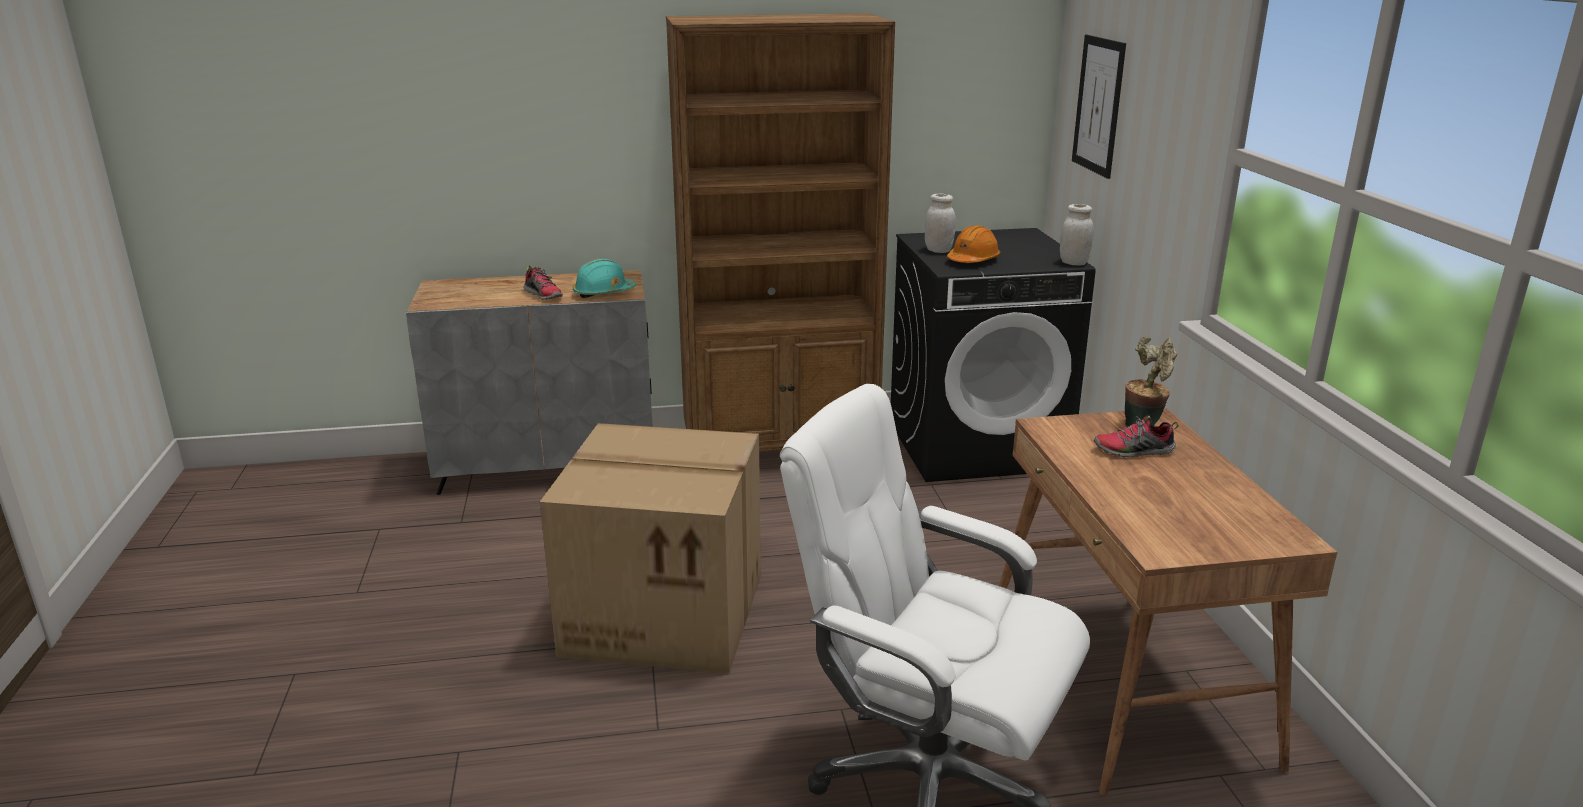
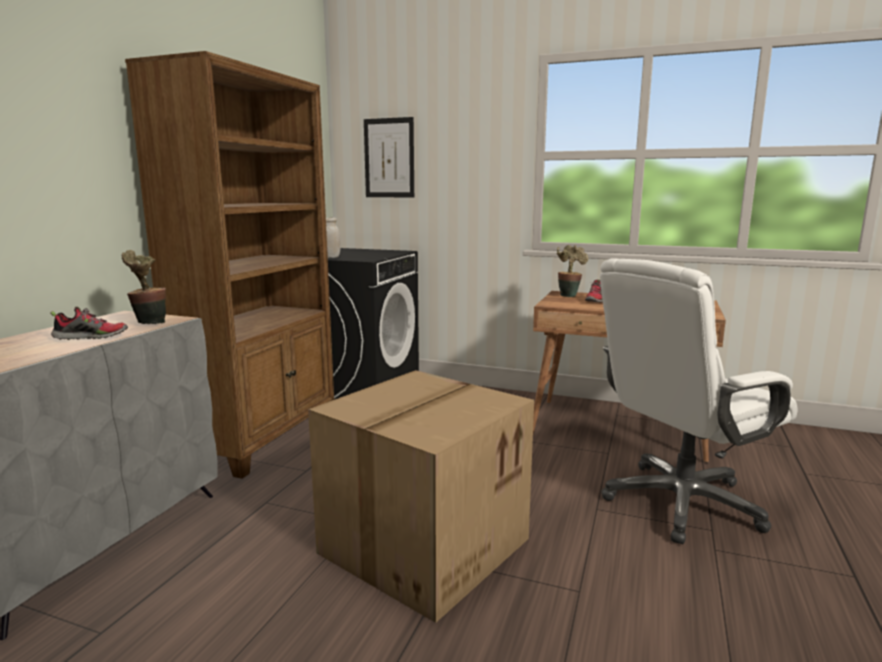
camera: 60 degrees left, 10 degrees down
(603, 293) = (148, 323): turquoise hard hat -> potted plant
(973, 260) = (362, 256): orange hard hat -> none
(1073, 263) = (403, 251): white jar -> none

